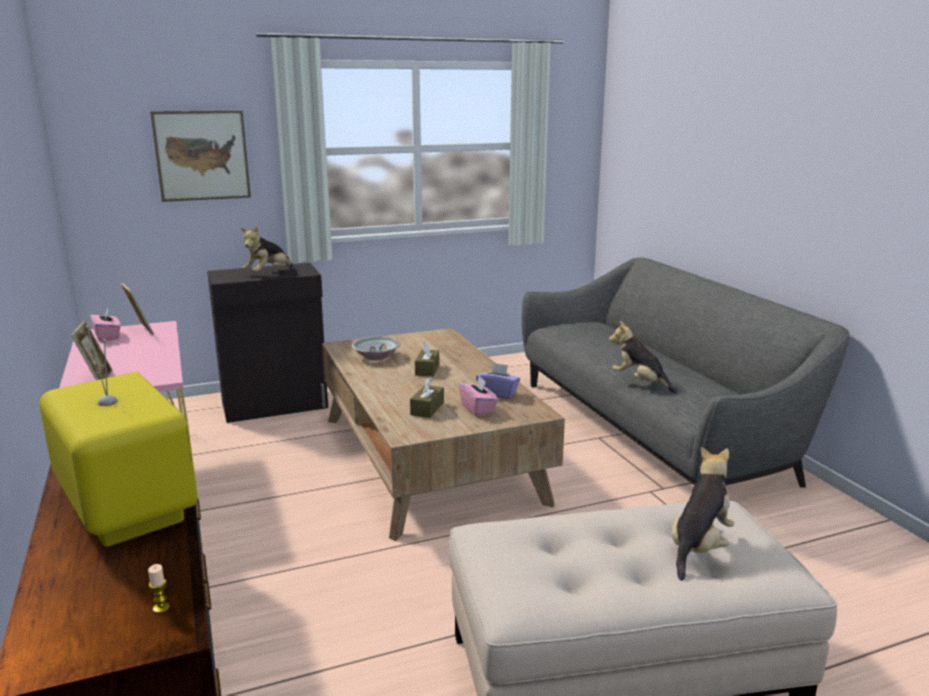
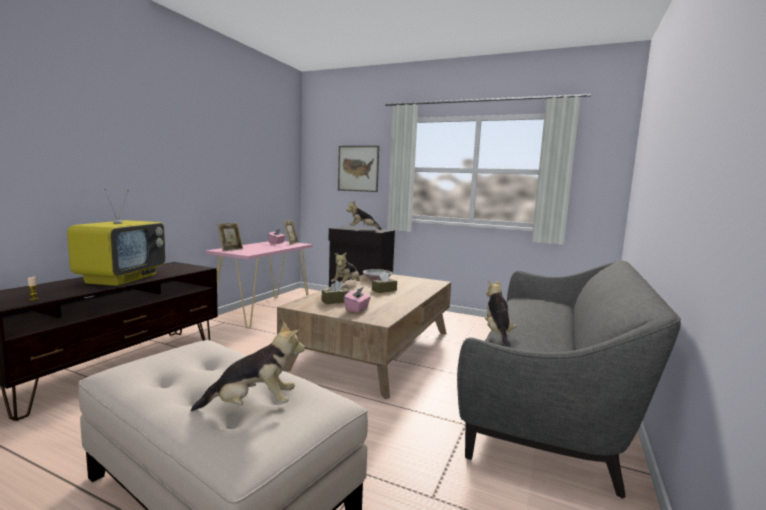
camera: 45 degrees right, 10 degrees down
(365, 379) = (346, 285): none -> plush toy
(498, 393) = (387, 307): purple tissue box -> none

